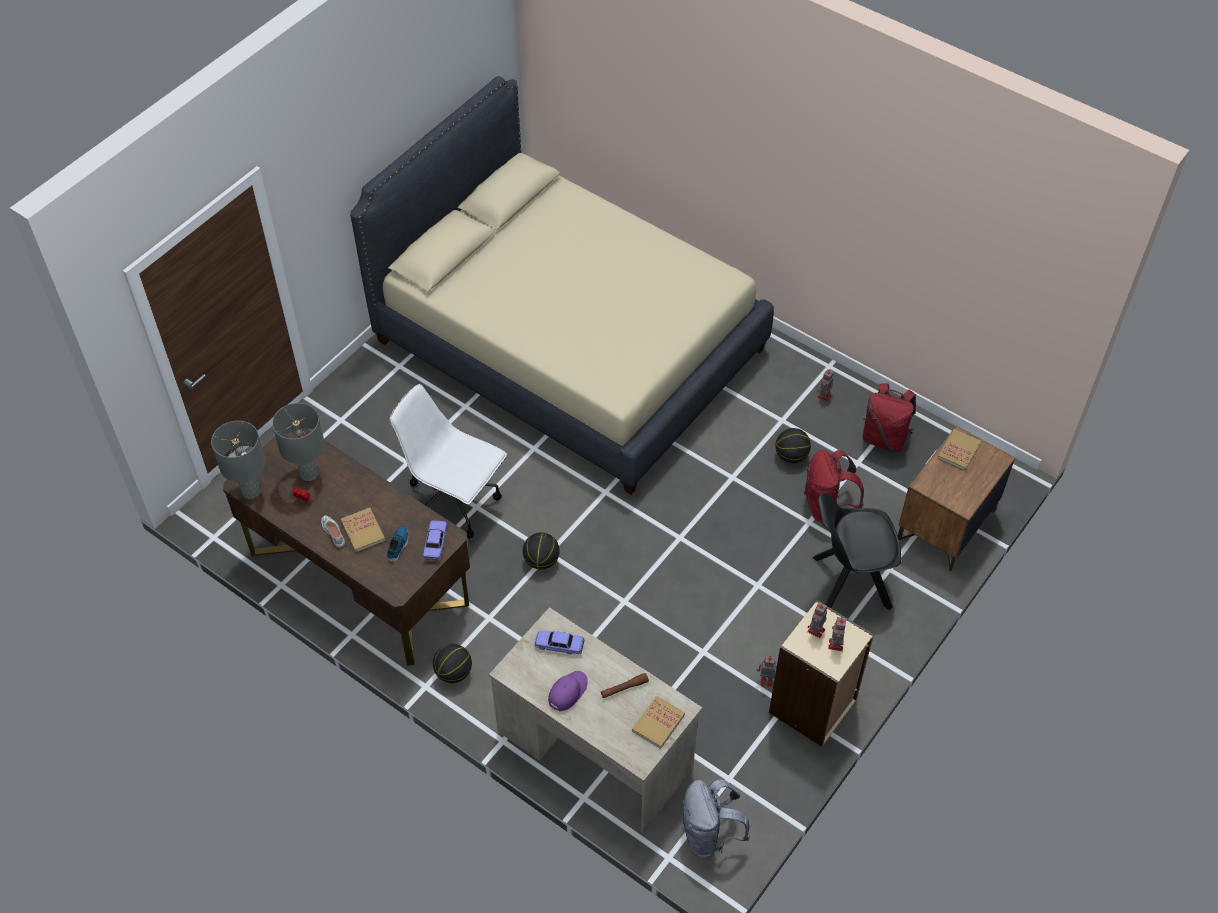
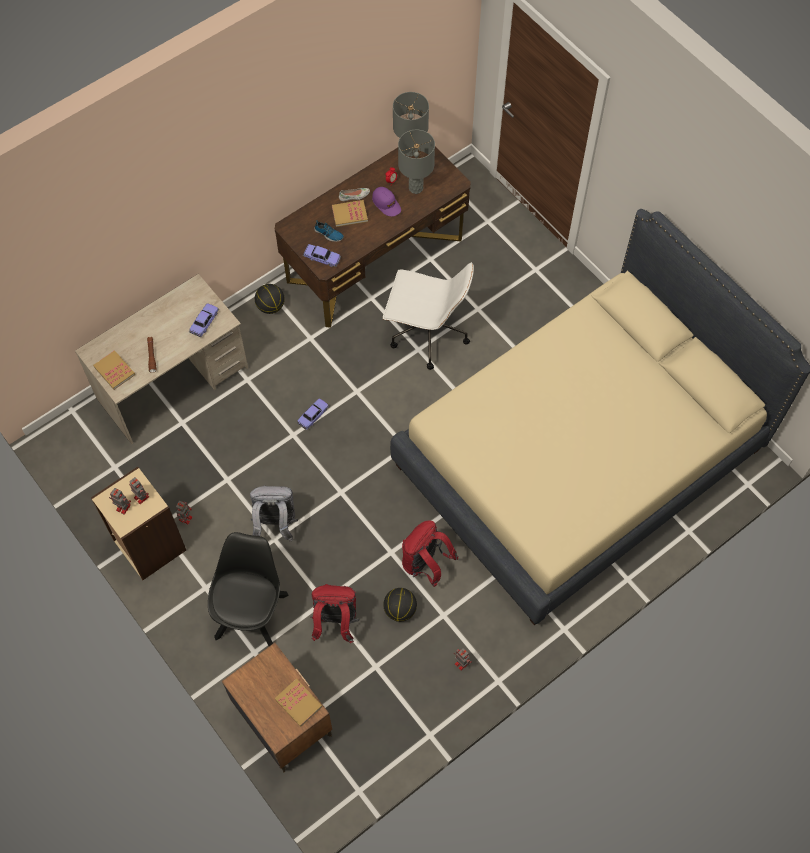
camera: 105 degrees right, 10 degrees up
(454, 502) = (427, 334): white office chair -> white office chair turned 60 degrees clockwise
(541, 561) = (351, 384): basketball -> none
(567, 692) = (163, 319): purple cap -> purple cap (386, 204)
(593, 587) = (313, 416): none -> toy car
(709, 835) = (77, 441): grey backpack -> grey backpack (275, 524)
(884, 438) = (397, 702): red backpack -> red backpack (425, 564)

